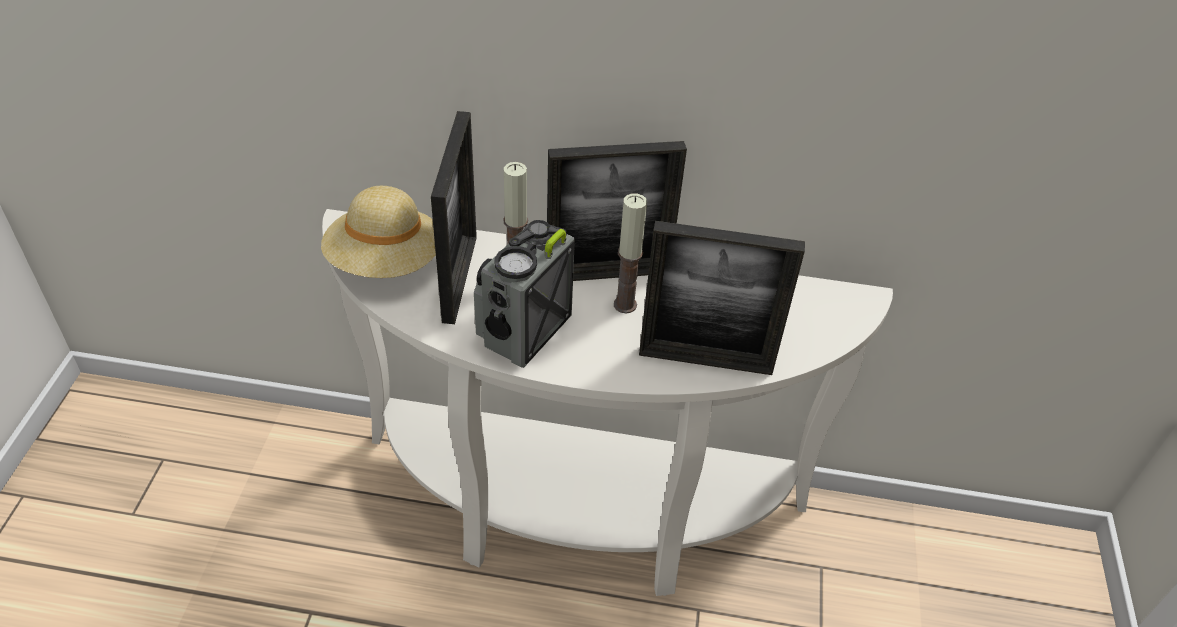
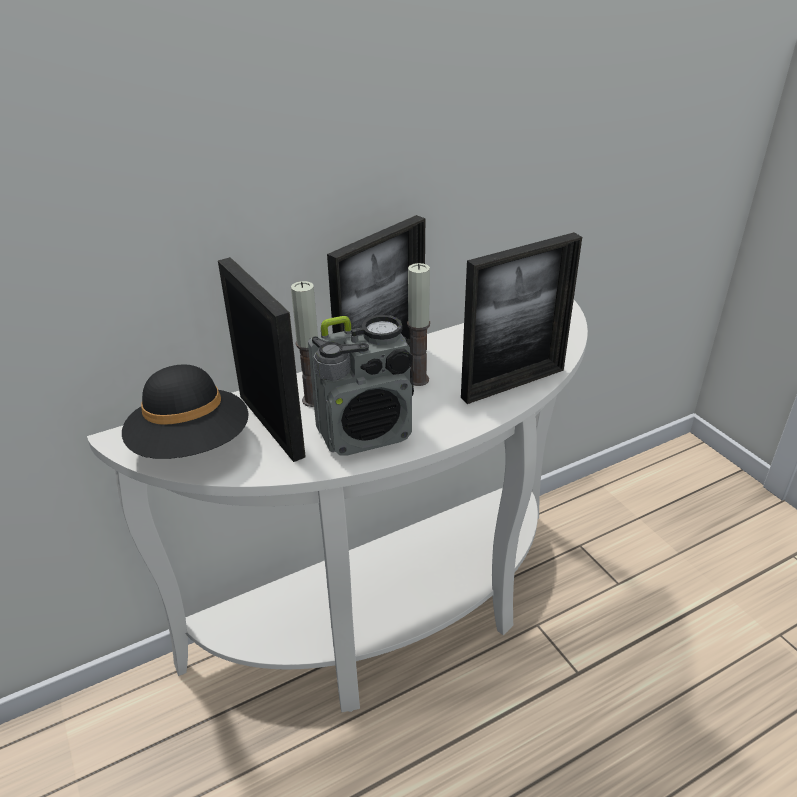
camera: 35 degrees left, 10 degrees down
(385, 262) = (192, 446): beige hat -> black hat
(523, 331) = (366, 433): radio -> radio turned 105 degrees counterclockwise

